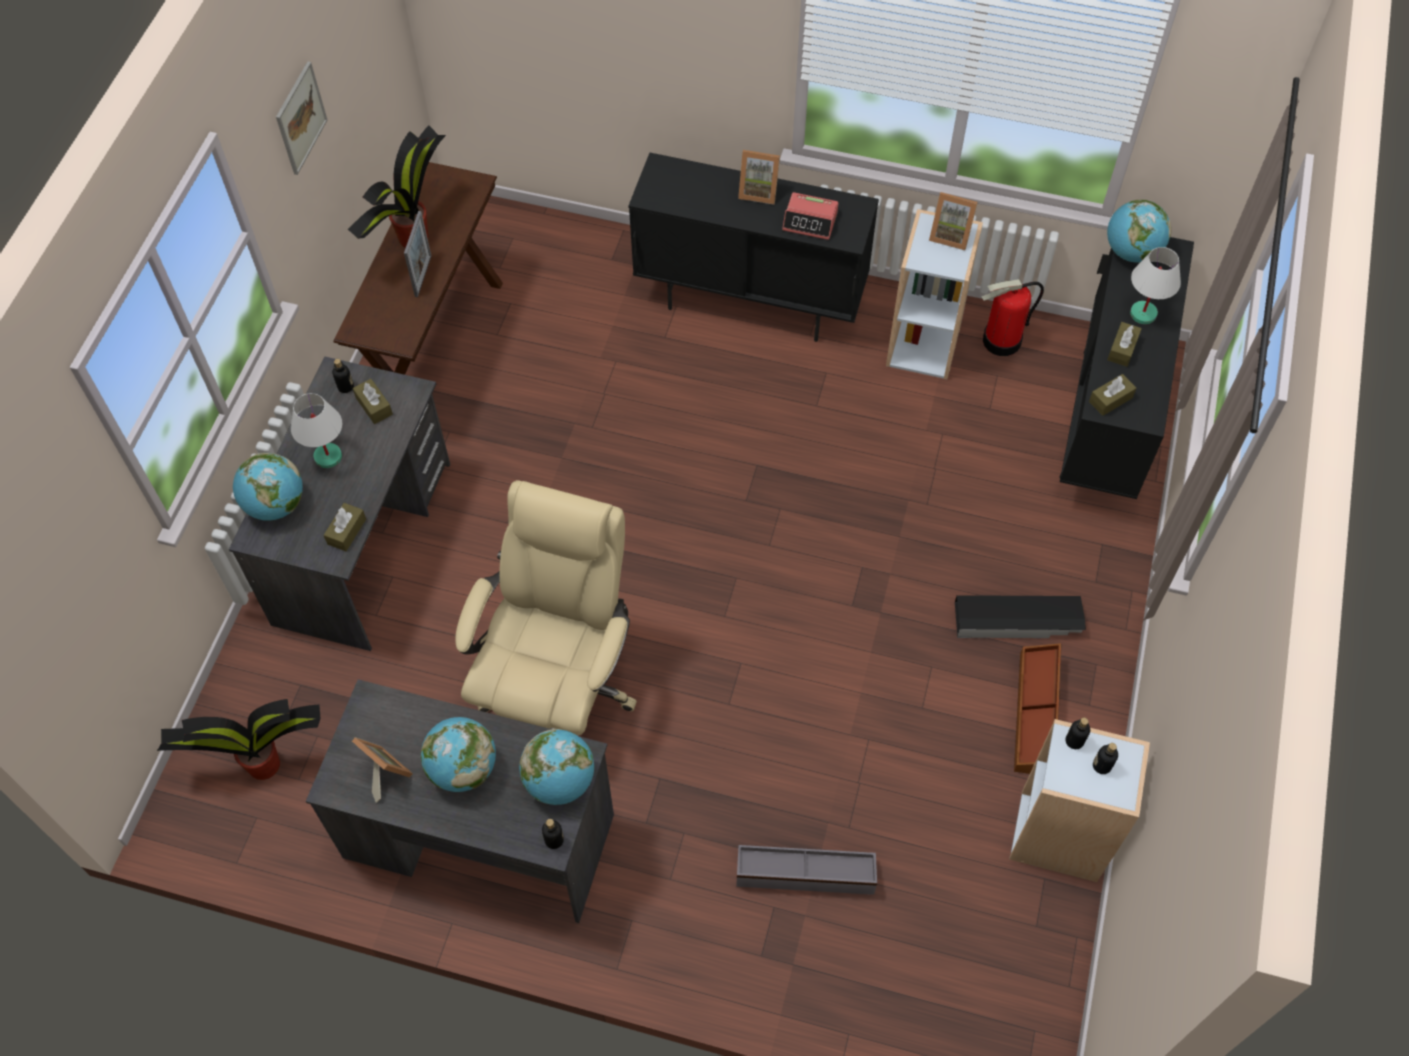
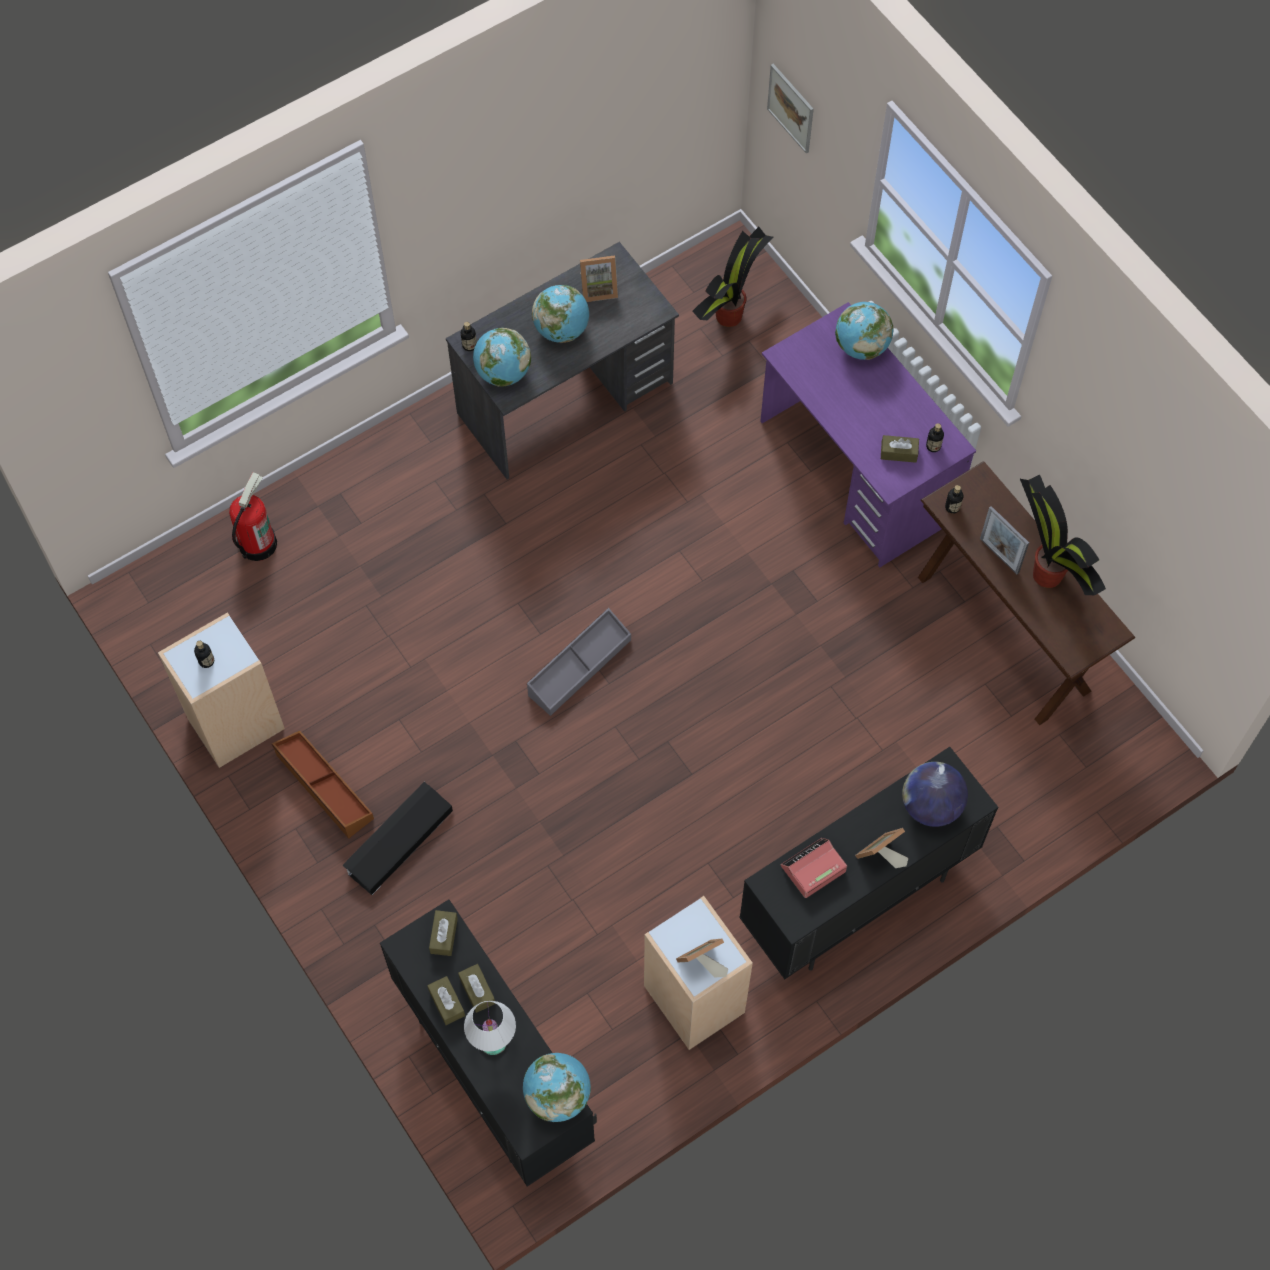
camera: 130 degrees right, 5 degrees up
(300, 118) = (1112, 428): picture -> picture (791, 108)
(327, 456) = (877, 399): white table lamp -> none
(346, 531) = (801, 373): brown tissue box -> brown tissue box (447, 1003)
(364, 543) = (856, 471): grey desk -> purple desk
(558, 685) = (629, 513): beige office chair -> none
(688, 187) = (931, 806): none -> globe
(805, 874) = (362, 556): grey storage box -> grey storage box (578, 666)
(1001, 341) = (641, 1066): fire extinguisher -> fire extinguisher (257, 543)
(1074, 741) = (236, 660): bottle -> bottle (952, 507)

